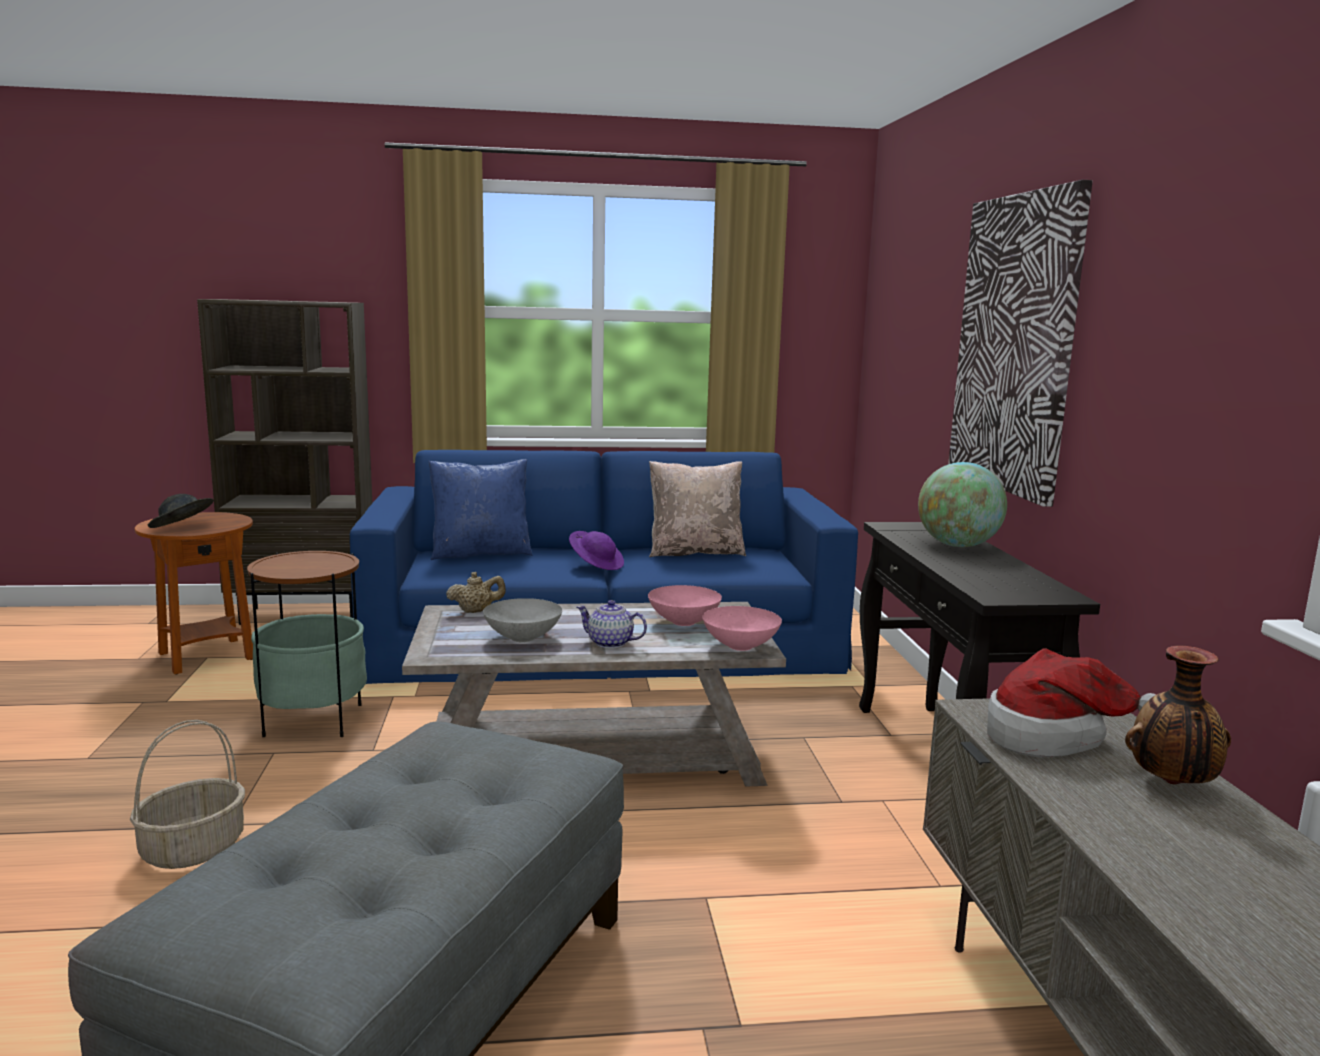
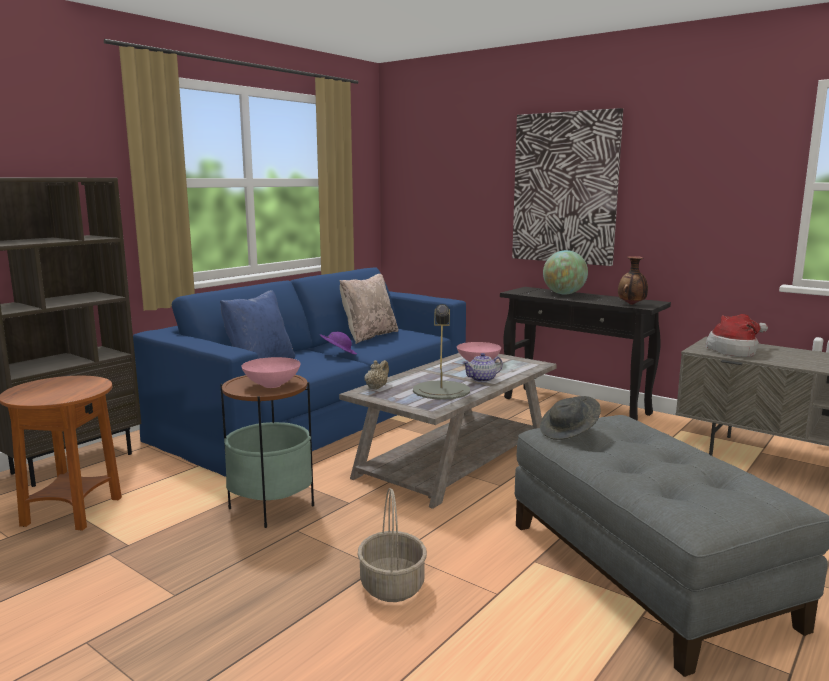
camera: 45 degrees left, 0 degrees up
(182, 529) = (66, 394): grey hat -> grey hat (569, 432)
(521, 638) = (441, 390): grey bowl -> grey table lamp
(742, 646) = (529, 364): pink bowl -> pink bowl (273, 385)
(1172, 784) = (788, 352): vase -> vase (632, 304)

